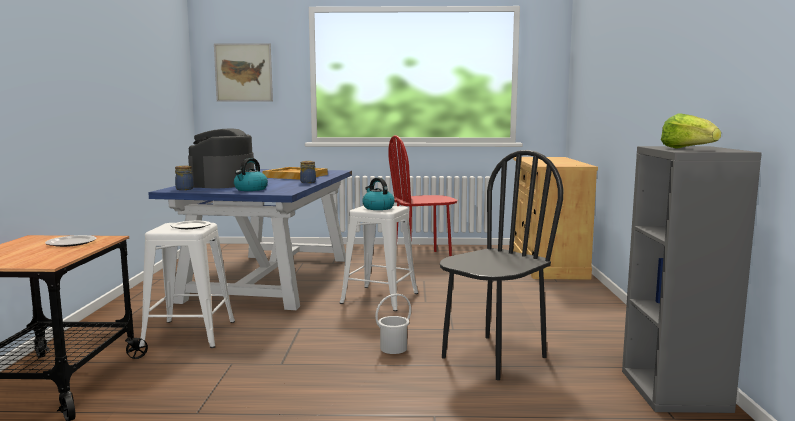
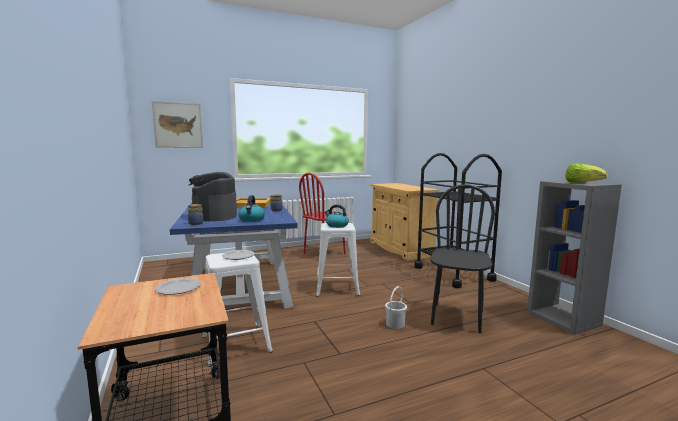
camera: 25 degrees left, 0 degrees up
(582, 305) = (453, 273): none -> black cart

